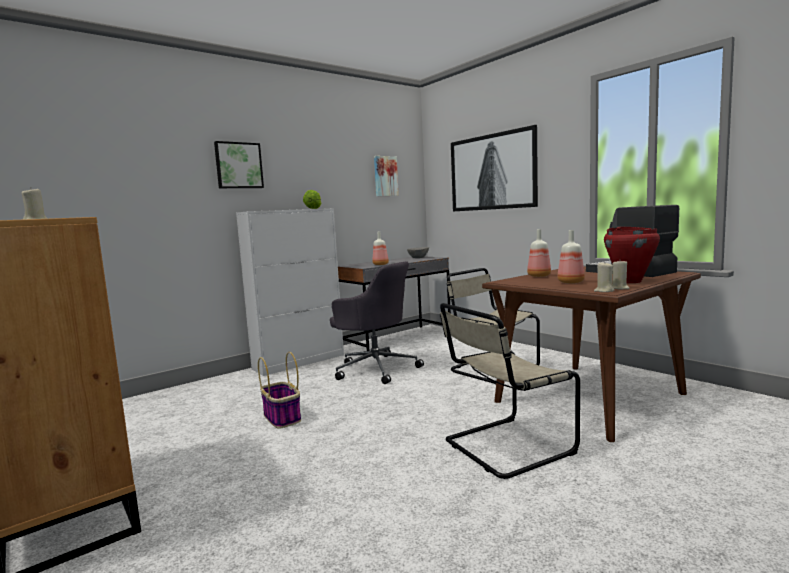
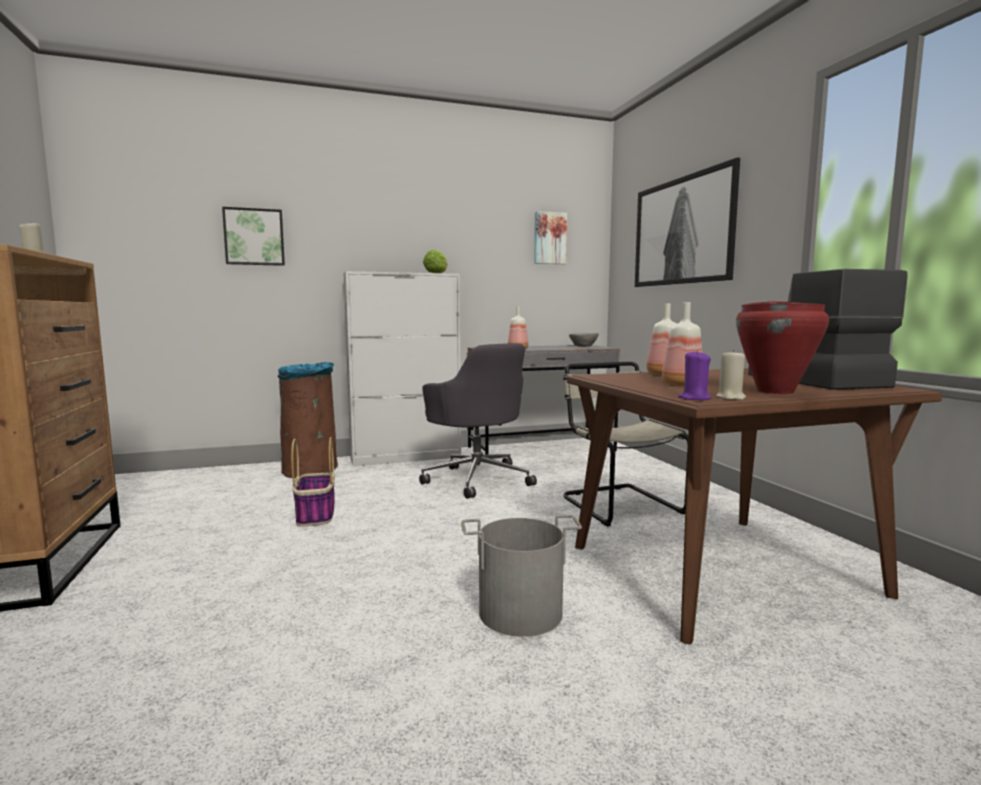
camera: 20 degrees right, 0 degrees up
(229, 384) = (310, 470): none -> brown trash can
(238, 165) = (352, 219): picture -> picture (254, 237)
(504, 447) = (520, 611): beige chair -> grey bucket
(604, 291) = (694, 398): beige candle -> purple candle

